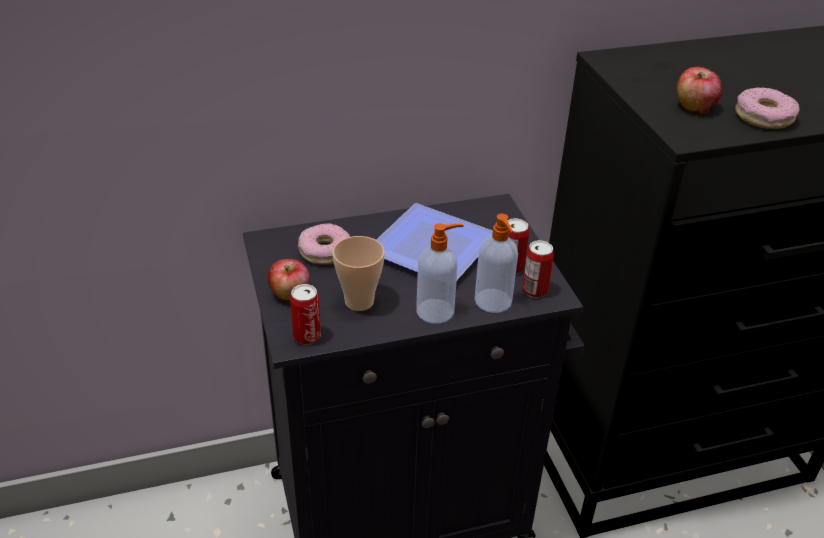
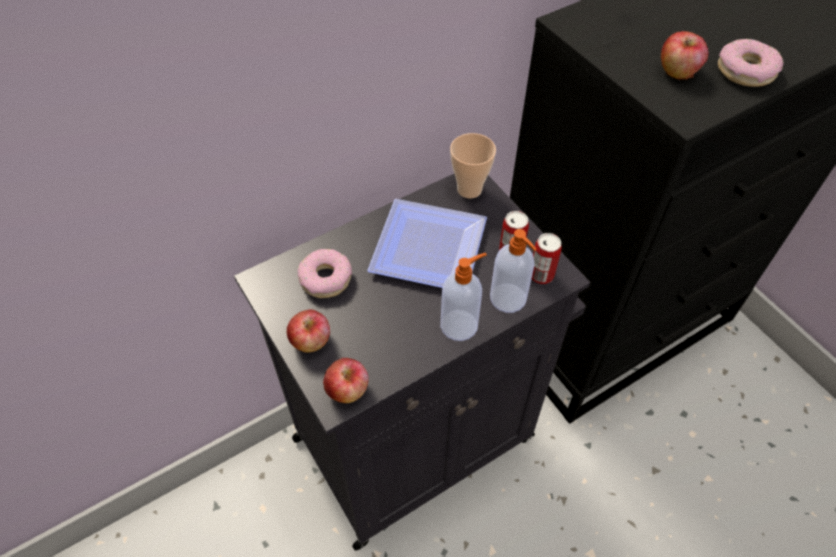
camera: 15 degrees left, 15 degrees up
(307, 336) = (347, 390): can -> apple
(359, 302) = (382, 333): cup -> cup (469, 189)

